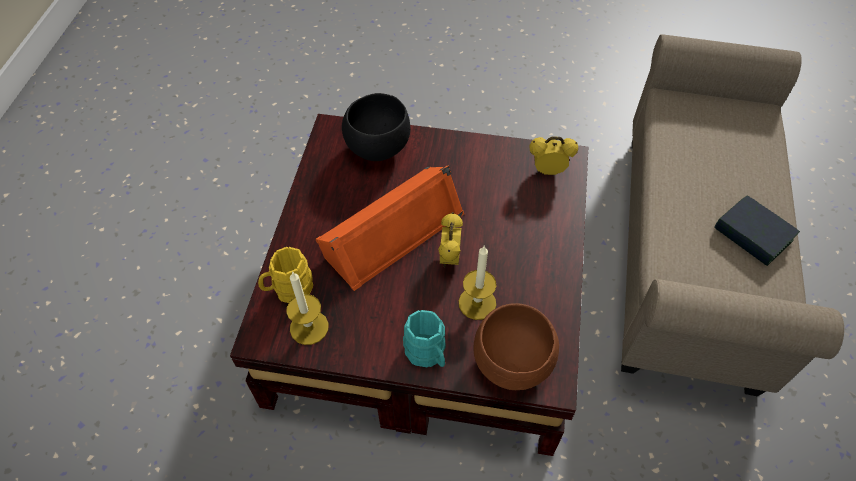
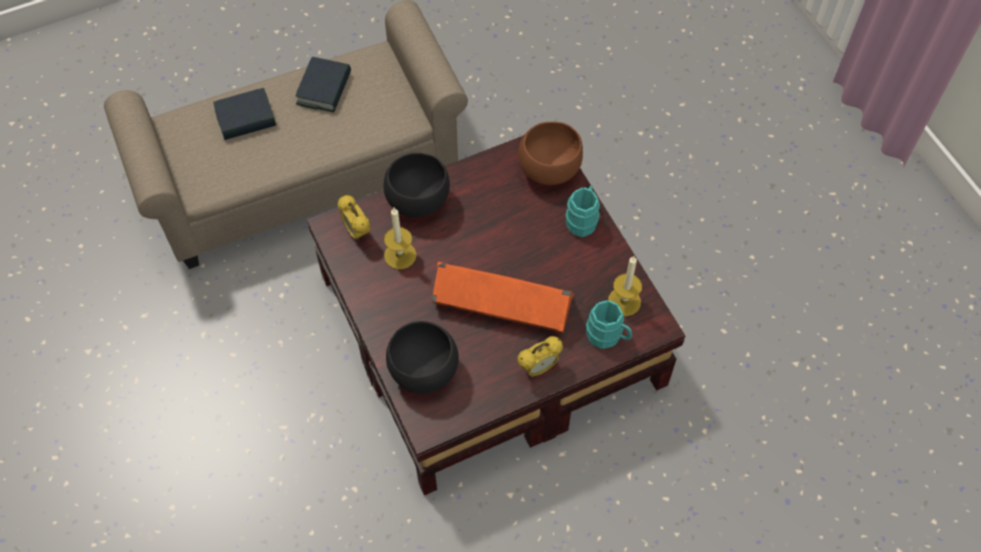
camera: 125 degrees left, 5 degrees up
(289, 290) = (608, 336): yellow mug -> turquoise mug
(449, 258) = (496, 251): alarm clock -> alarm clock (538, 368)
(477, 303) = (520, 213): candle -> candle (400, 255)
(553, 230) = (417, 200): none -> black bowl
(741, 161) = (246, 119): none -> book

